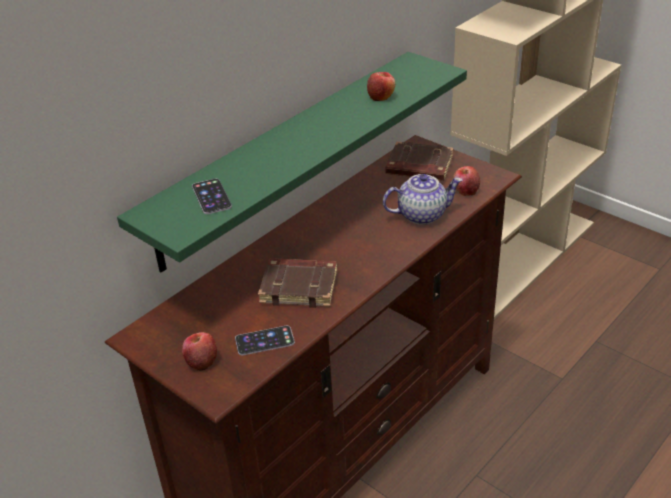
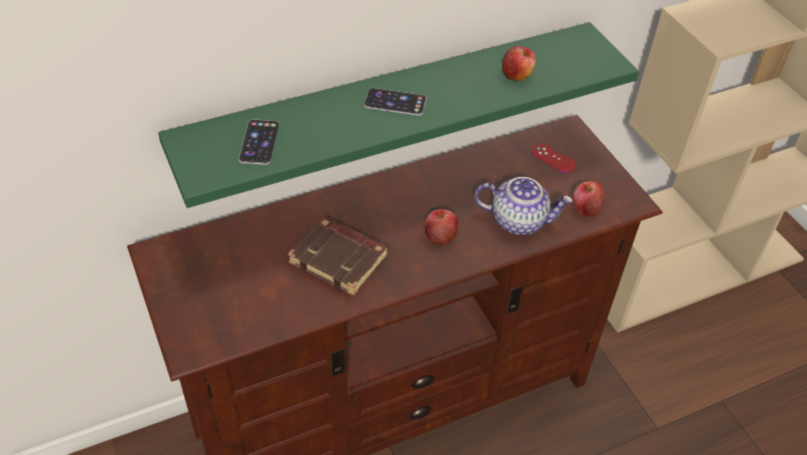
camera: 20 degrees right, 10 degrees up
(201, 361) = (197, 306): apple -> apple (440, 236)
(264, 341) = (268, 308): phone -> phone (395, 102)
(418, 167) = (553, 158): brown book -> red game controller

